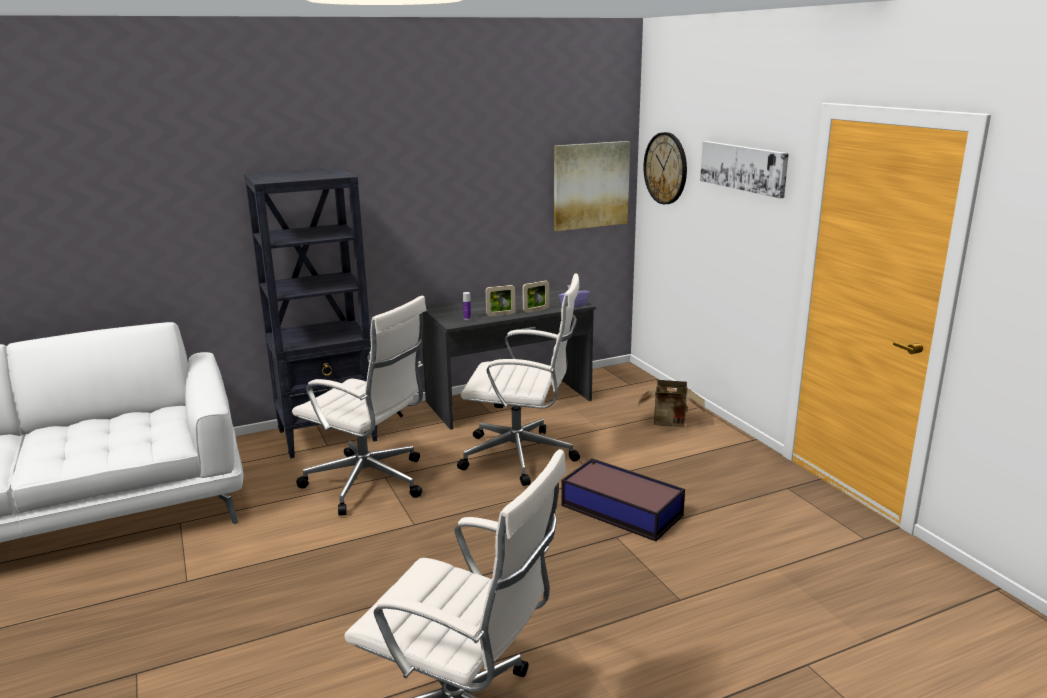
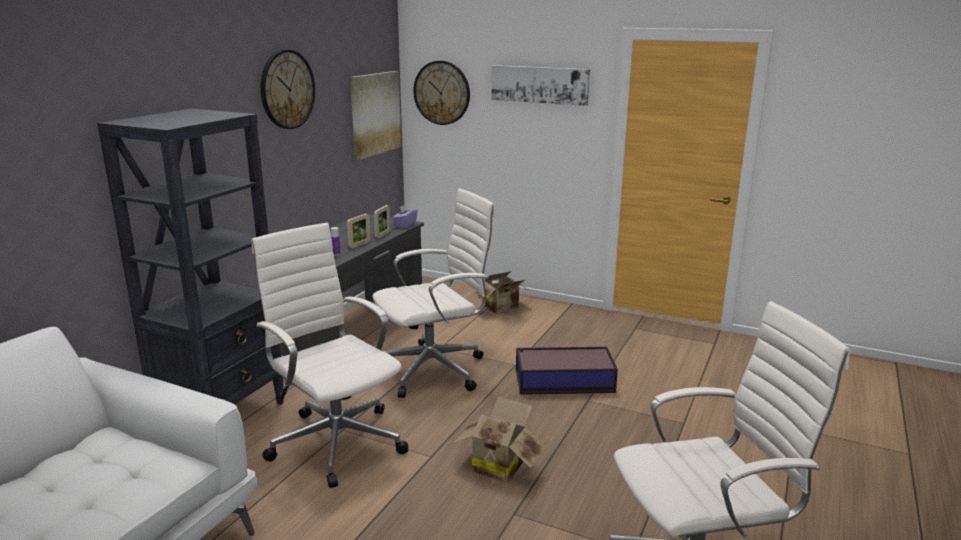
camera: 40 degrees left, 0 degrees up
(369, 483) = (336, 441): white office chair -> white office chair turned 120 degrees counterclockwise
(451, 555) = (498, 465): none -> cardboard box
(462, 155) = (287, 89): none -> wall clock

